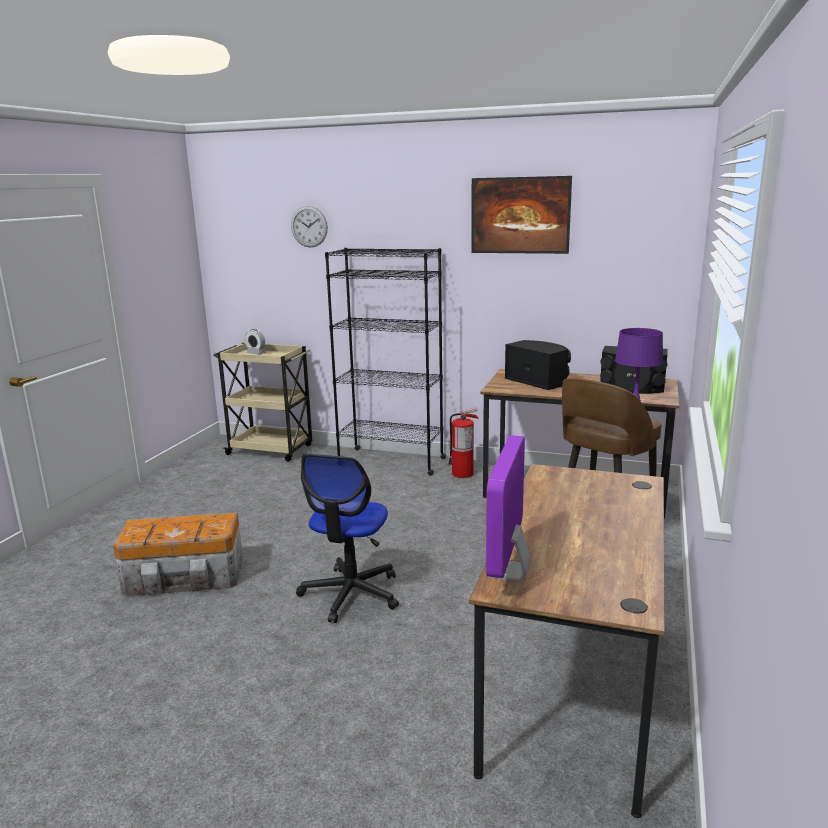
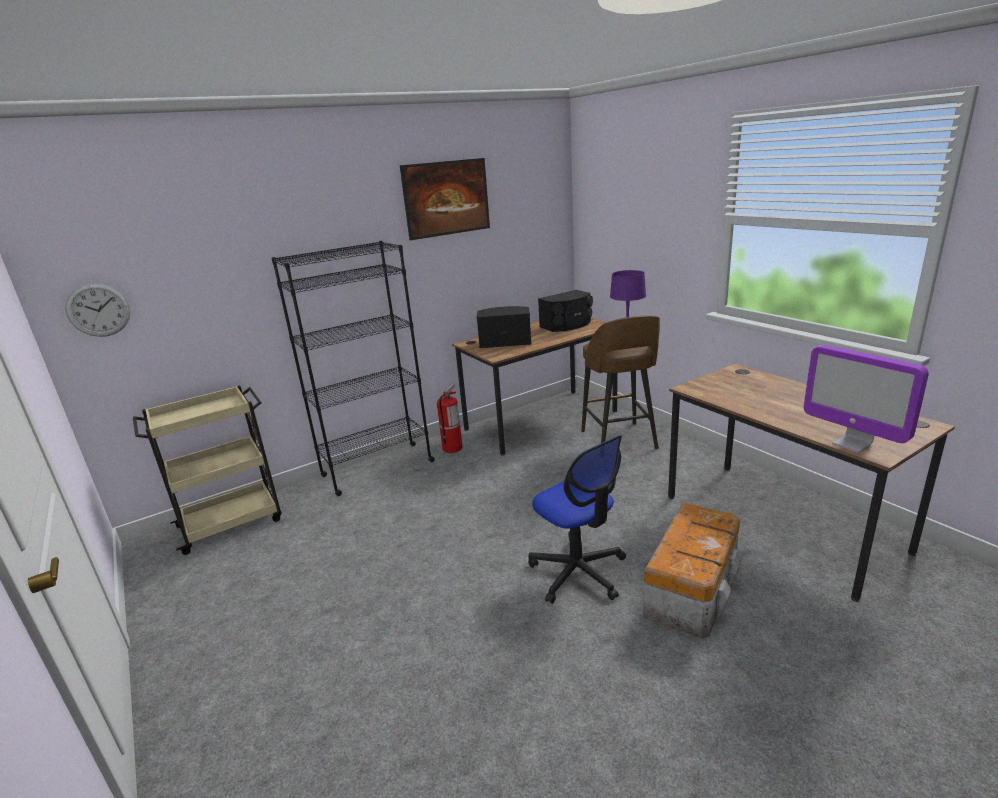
camera: 50 degrees left, 5 degrees up
(185, 577) = (429, 673): storage box -> storage box (692, 588)
(256, 353) = (183, 414): alarm clock -> none
(309, 226) = (214, 239): wall clock -> wall clock (98, 310)

